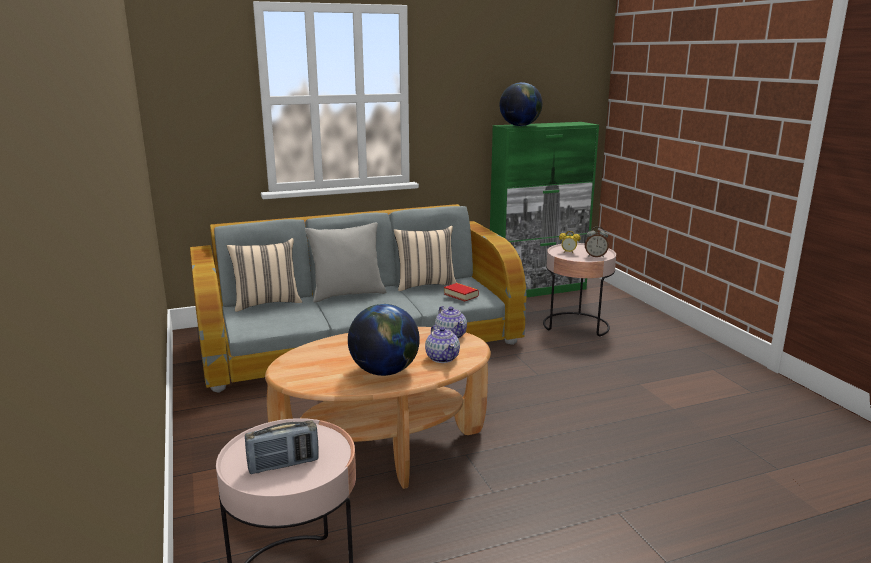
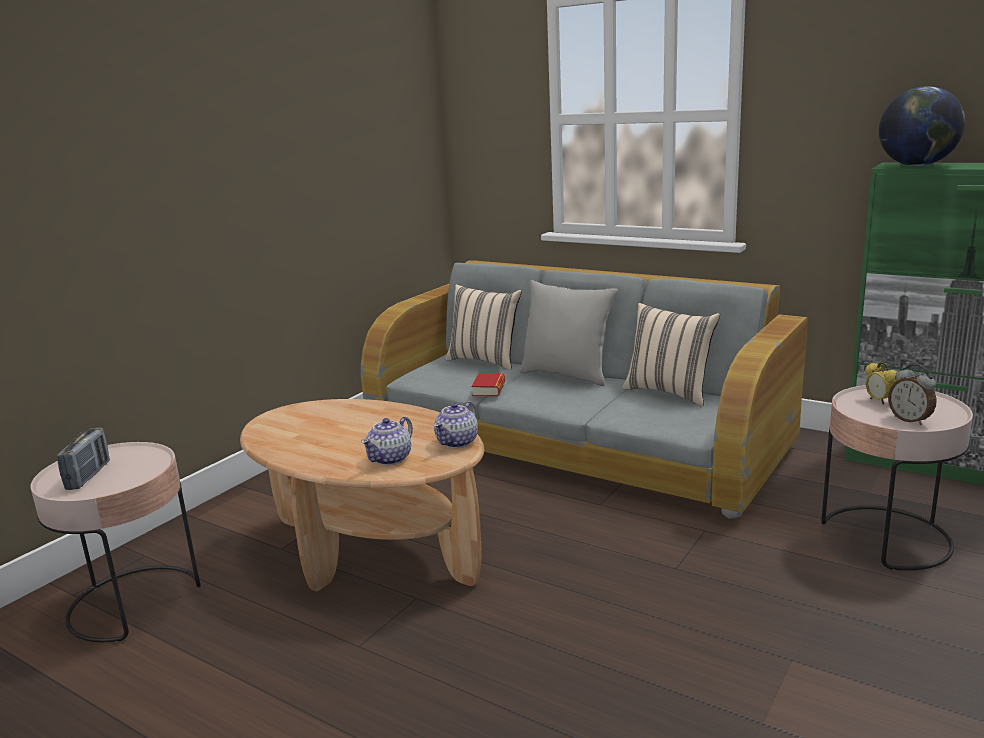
camera: 55 degrees right, 0 degrees up
(283, 464) = (88, 476): radio -> radio turned 120 degrees counterclockwise
(384, 371) = (324, 447): globe -> none
(461, 295) = (674, 417): book -> book (489, 389)

